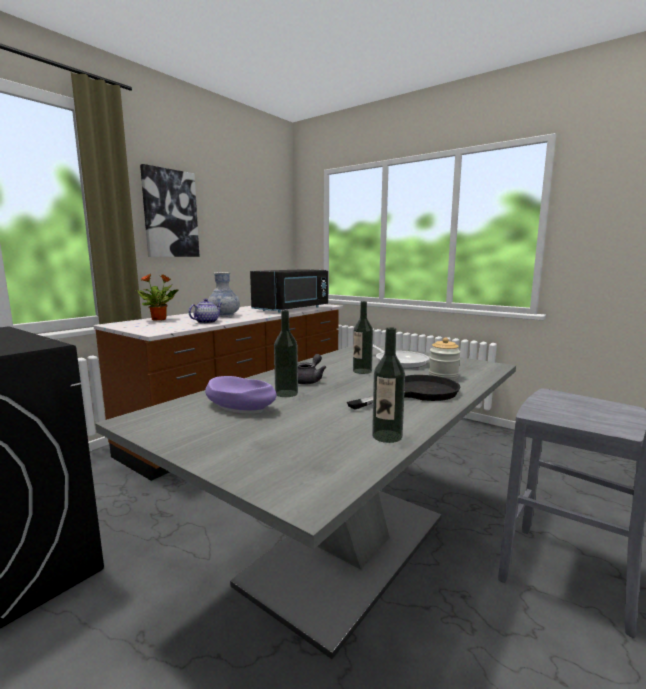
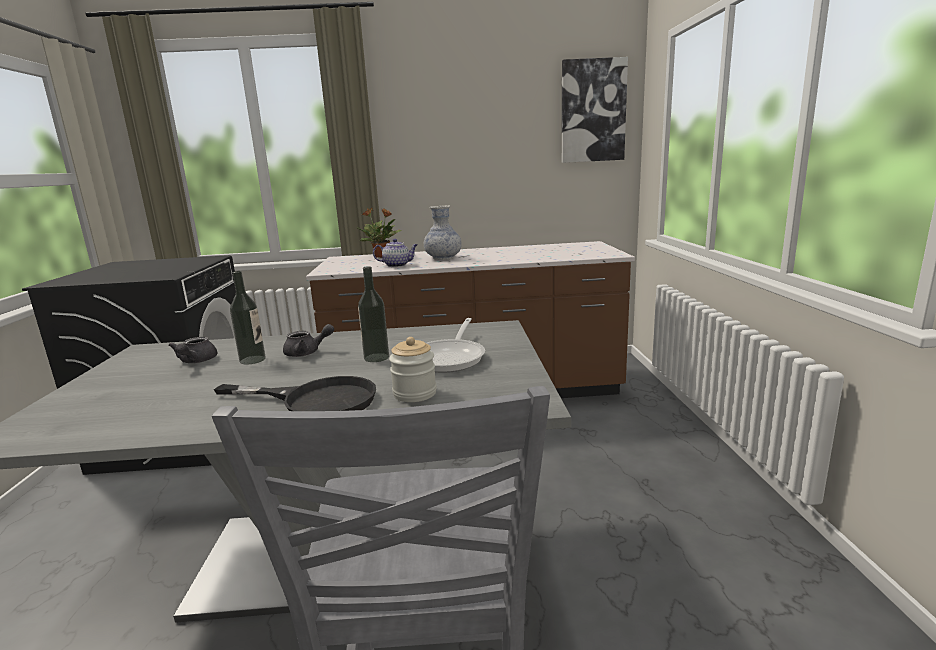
camera: 50 degrees right, 5 degrees up
(170, 214) = (430, 135): picture -> picture (592, 111)
(241, 407) = (196, 361): purple bowl -> grey teapot
(293, 309) = (543, 256): black microwave -> none
(387, 436) = (149, 428): bottle -> none

